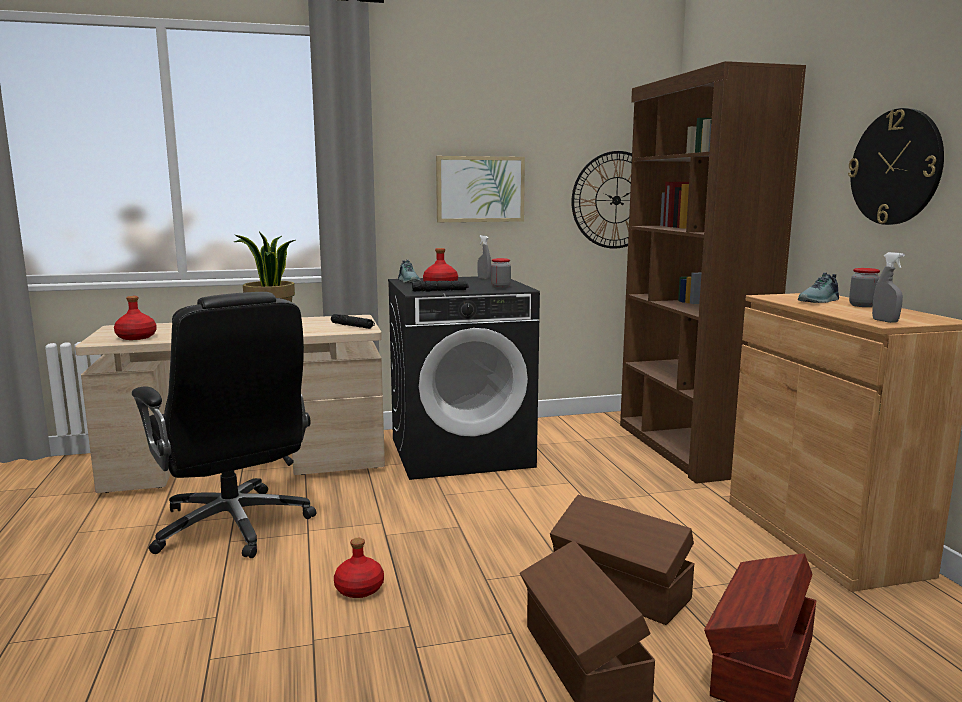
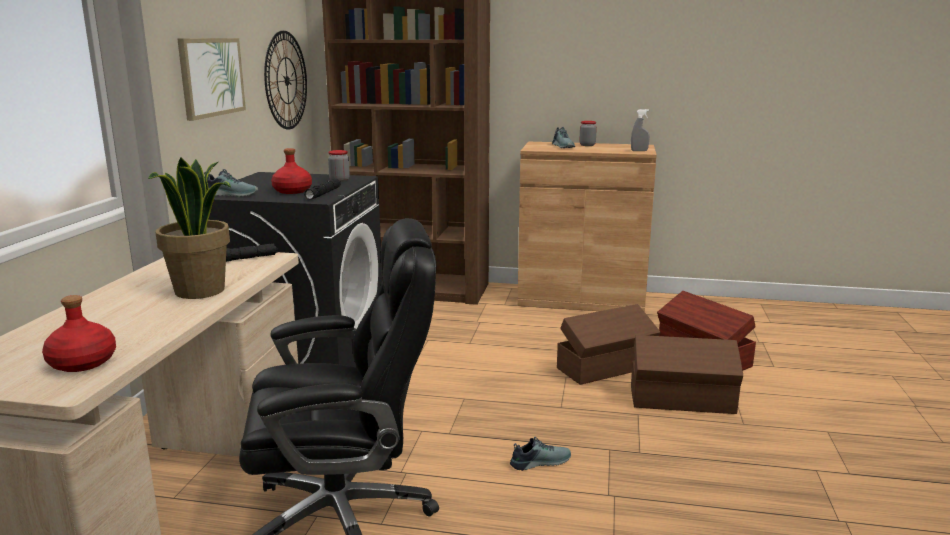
camera: 65 degrees left, 5 degrees up
(359, 588) = (539, 461): red bottle -> shoe
(484, 278) = (270, 177): grey spray bottle -> none
(896, 167) = (579, 54): wall clock -> none

